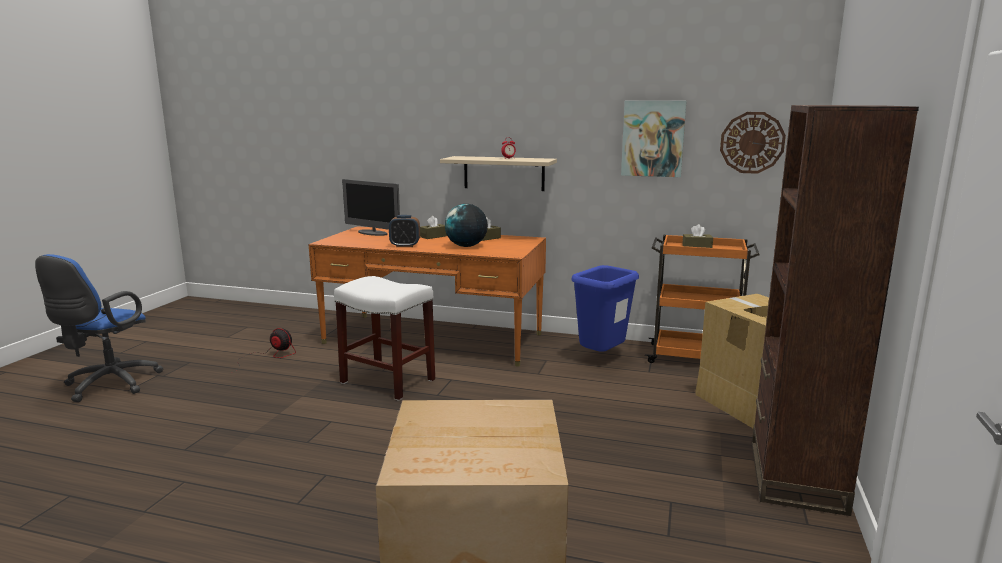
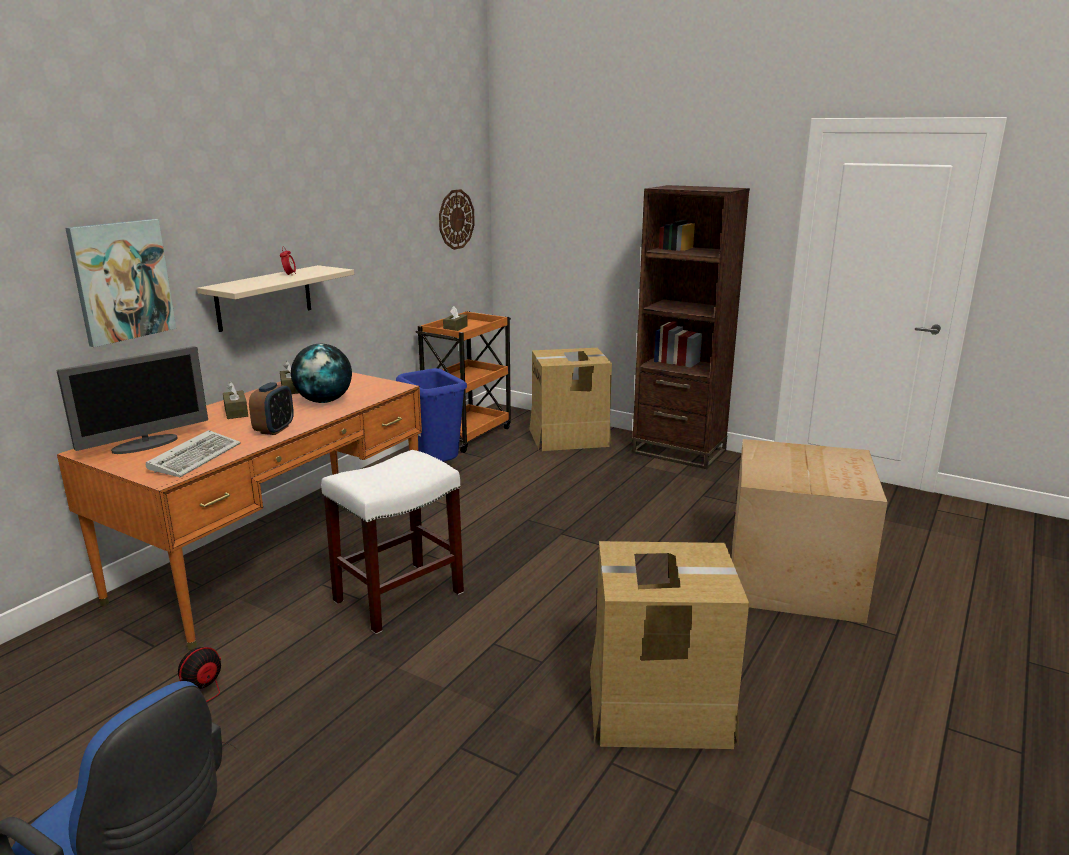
camera: 75 degrees left, 5 degrees up
(244, 497) = (658, 706): none -> cardboard box
(356, 241) = (196, 457): none -> keyboard
(653, 138) = (394, 226): picture -> picture (122, 281)

